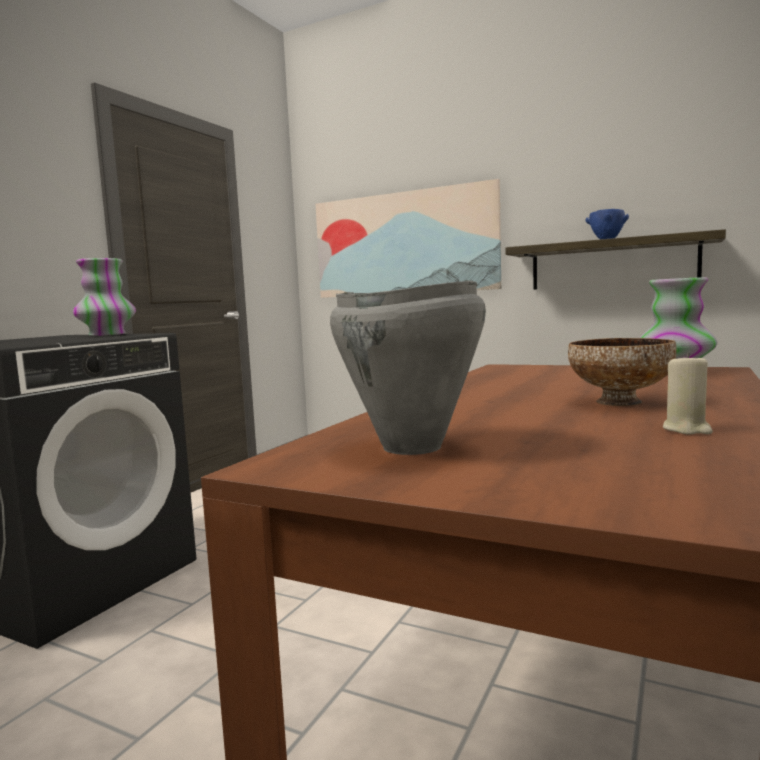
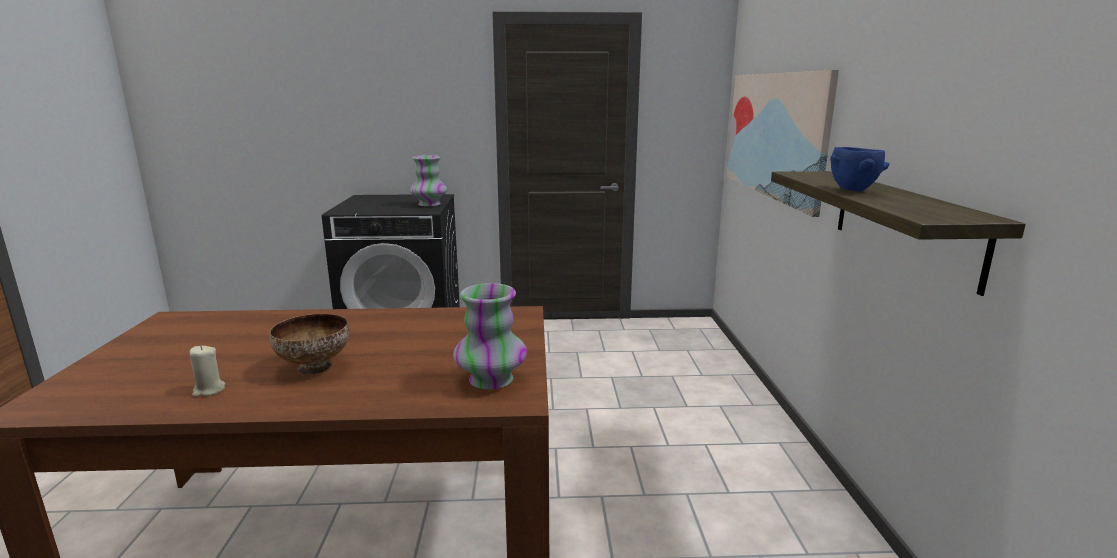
camera: 60 degrees right, 10 degrees up
(412, 447) = (192, 334): grey cooking pot -> none

